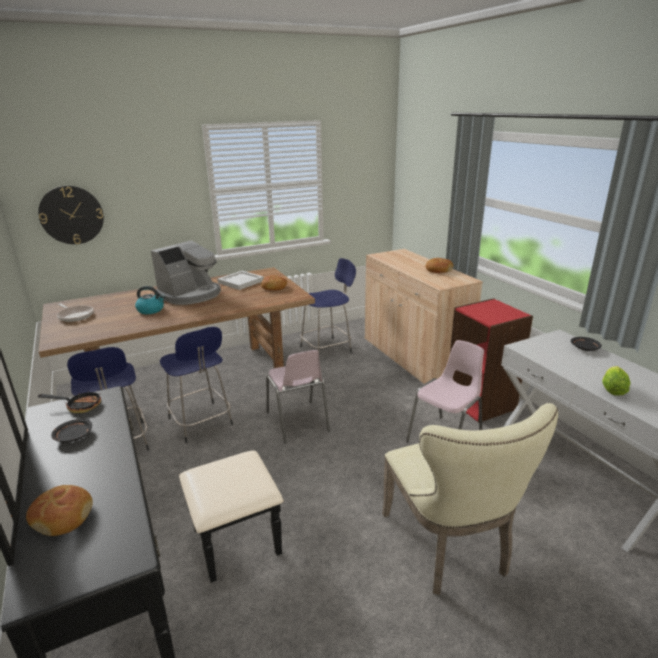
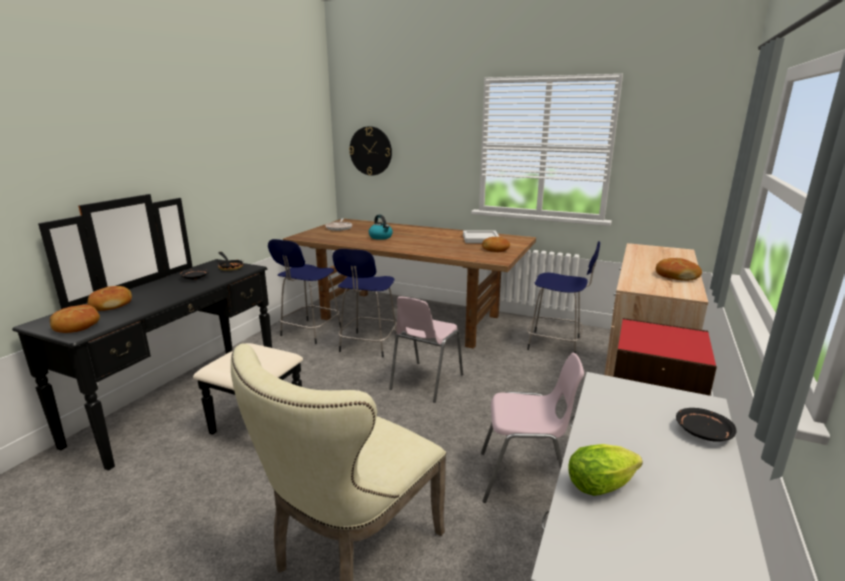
camera: 50 degrees right, 5 degrees down
(100, 557) = (76, 326): none -> bread
(191, 295) = (426, 236): coffee machine -> none

